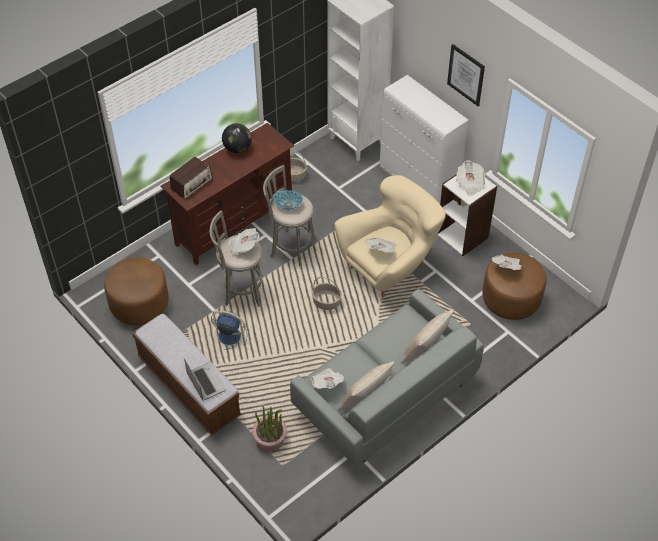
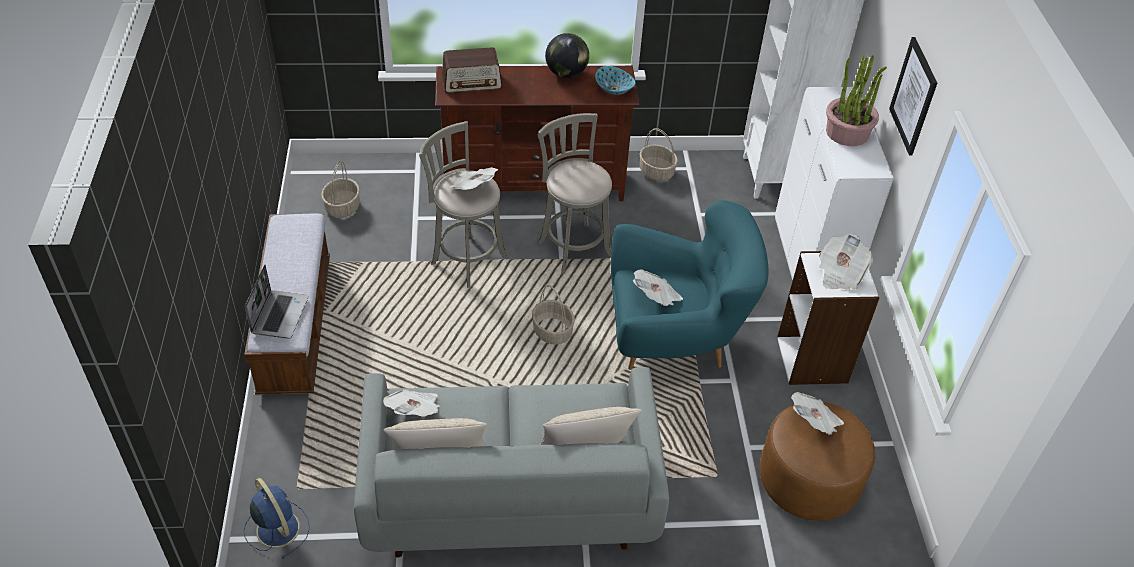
camera: 35 degrees right, 5 degrees down
(139, 304) = (342, 207): brown ottoman -> basket
(228, 336) = (399, 298): blue fan -> blue fan (277, 527)
(270, 439) = (318, 446): potted plant -> potted plant (847, 132)
(288, 204) = (577, 173): bowl -> bowl (614, 89)
(389, 267) = (674, 339): beige armchair -> turquoise armchair

